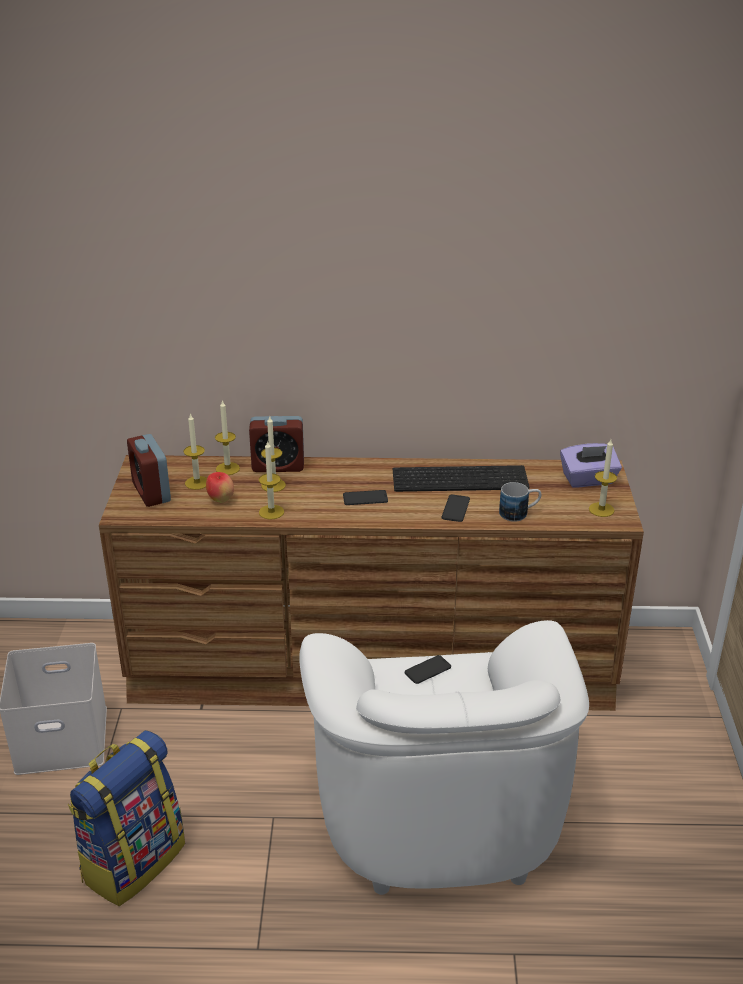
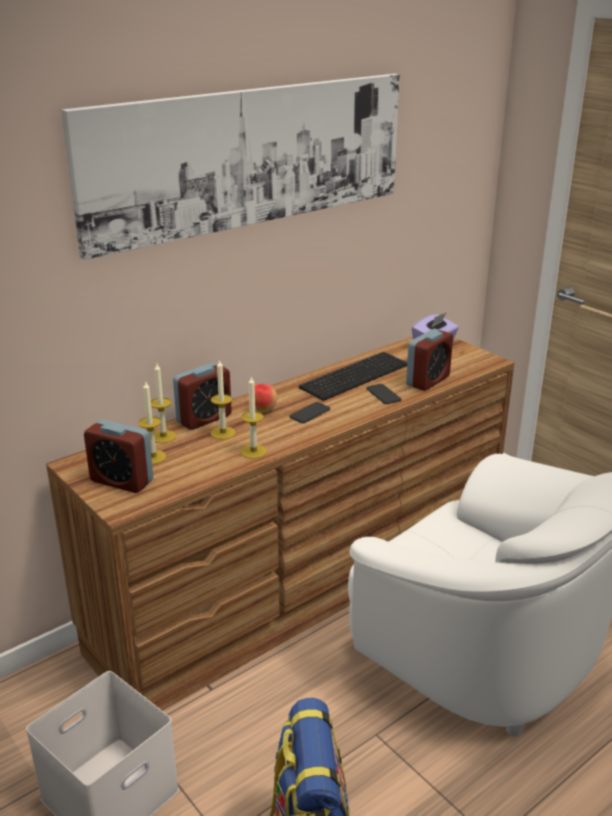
camera: 40 degrees left, 5 degrees down
(221, 500) = (196, 461): apple -> apple (263, 410)
(363, 227) = (250, 157): none -> picture
(427, 670) = (424, 538): phone -> none
(519, 513) = (428, 381): mug -> alarm clock
(601, 509) = (471, 359): candle -> none

